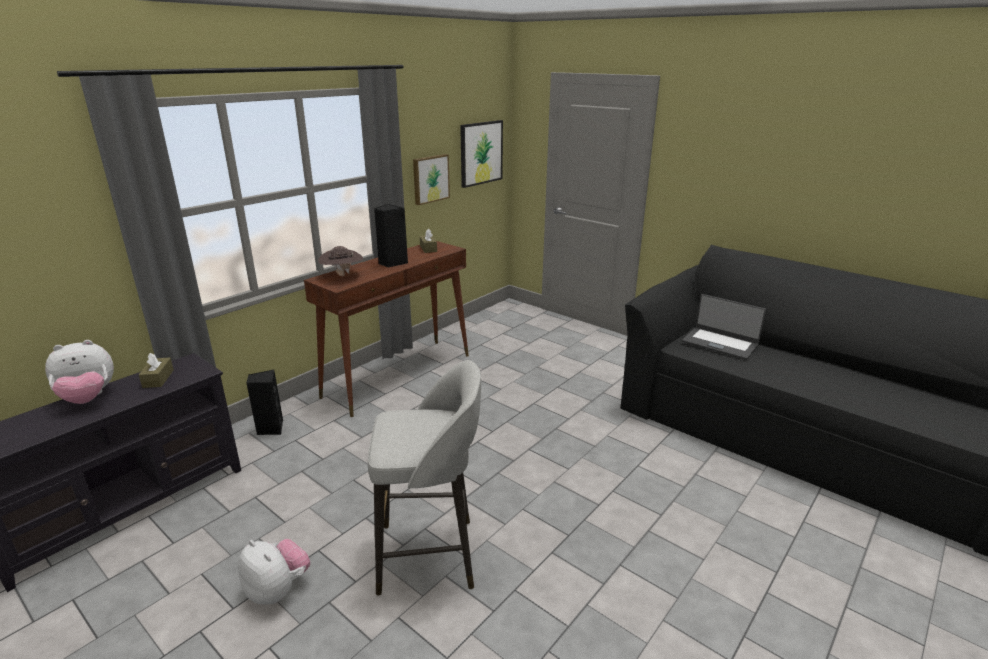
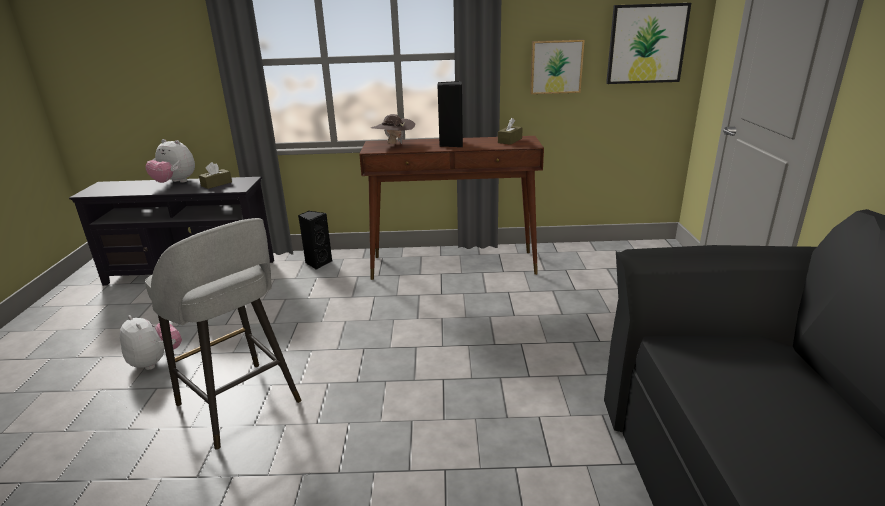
camera: 50 degrees right, 0 degrees up
(278, 590) = (155, 361): plush toy -> plush toy turned 45 degrees counterclockwise
(720, 343) = (752, 371): laptop -> none

